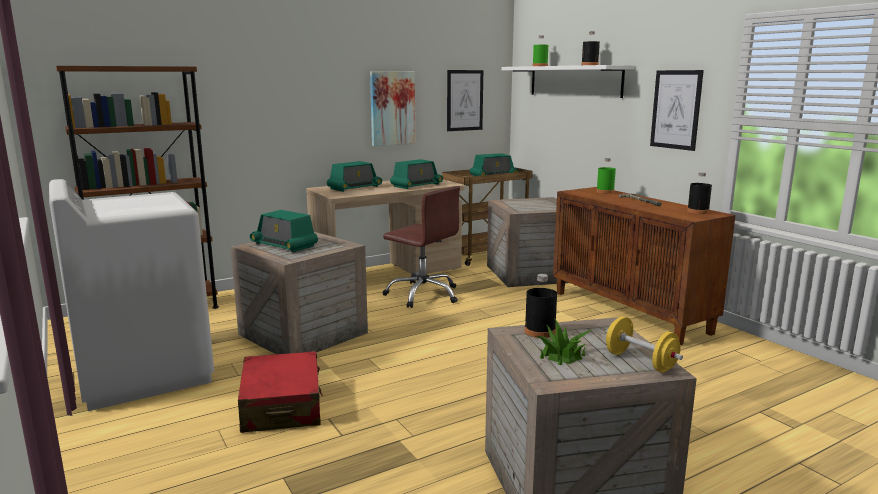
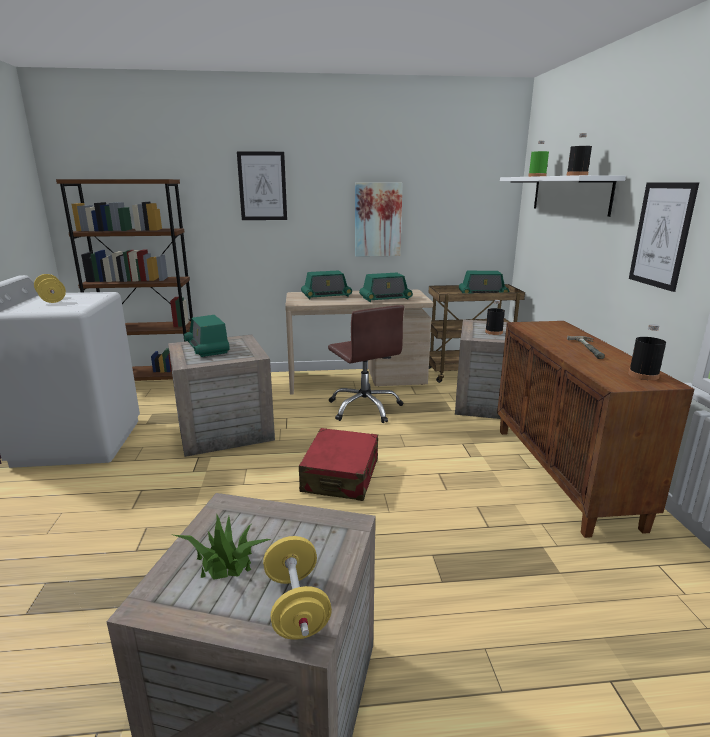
camera: 25 degrees right, 5 degrees up
(118, 203) = (52, 299): none -> yellow dumbbell
(282, 406) = (128, 502): red suitcase -> red suitcase (341, 476)
(464, 100) = (461, 213): picture -> picture (262, 186)
(540, 332) = (257, 514): black bottle -> black bottle (493, 332)
(605, 192) = (562, 329): green bottle -> none

